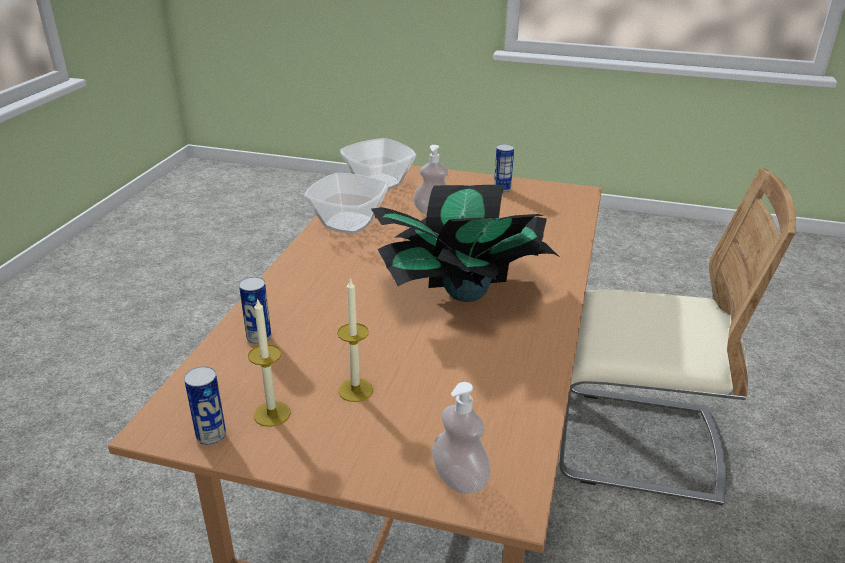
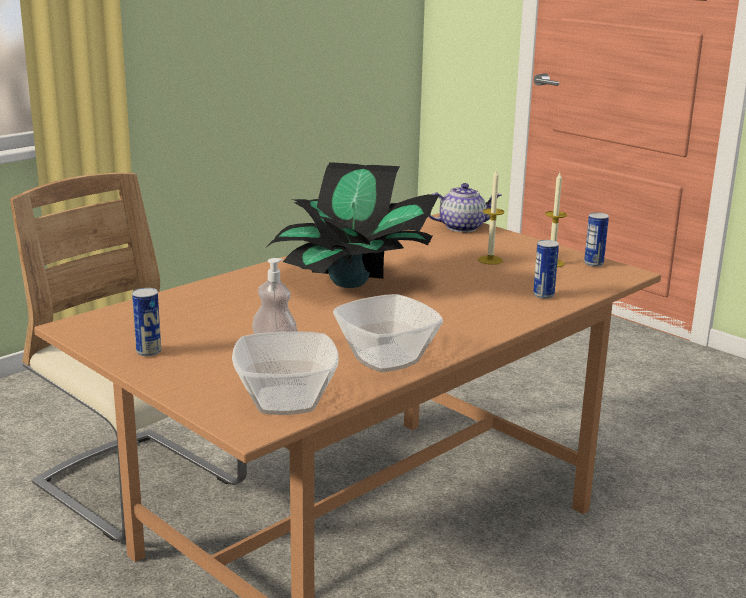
camera: 150 degrees left, 10 degrees down
(459, 479) = (462, 227): soap dispenser -> teapot

